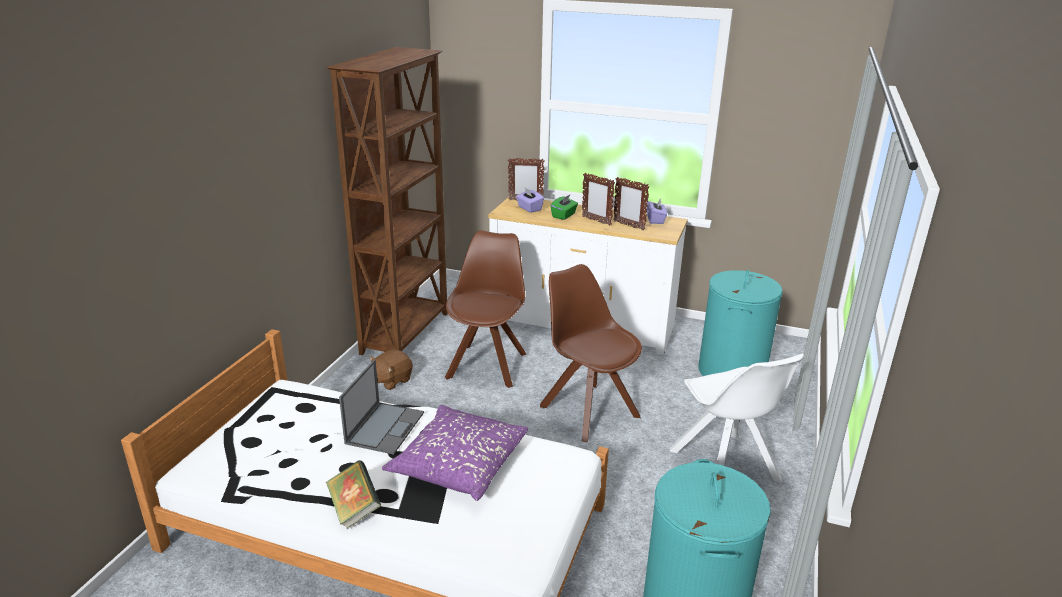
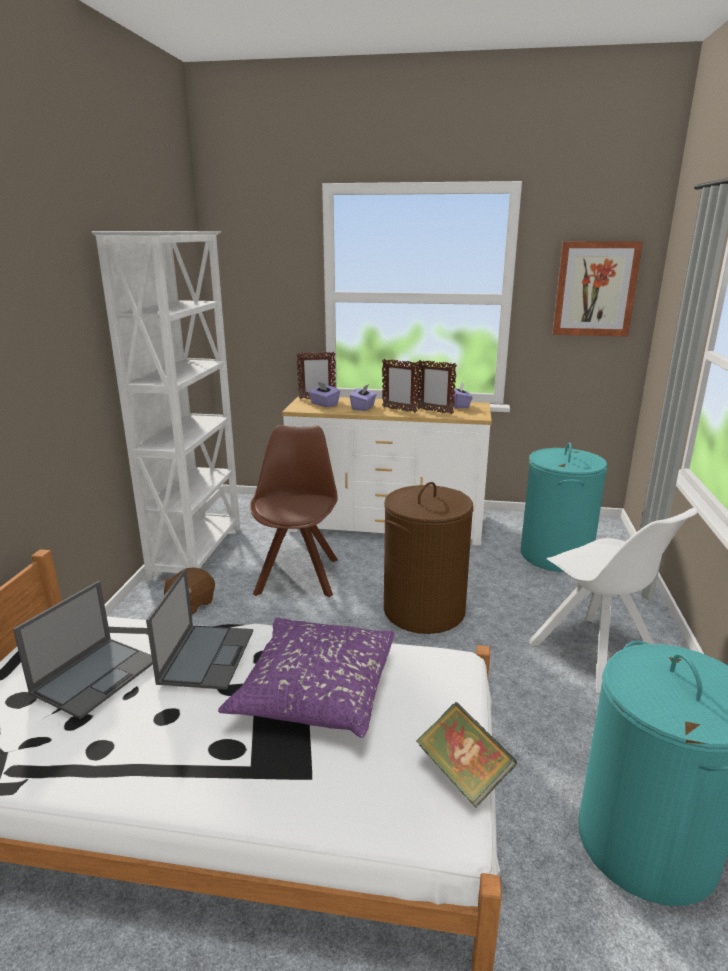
camera: 10 degrees left, 5 degrees down
(304, 432) = (96, 675): none -> laptop
(354, 508) = (186, 775): book -> book (463, 773)
(407, 333) = (198, 552): brown bookcase -> white bookcase
(564, 215) = (363, 407): green tissue box -> purple tissue box
(587, 410) = (424, 610): brown chair -> brown laundry basket
(800, 117) = (595, 289): none -> picture

